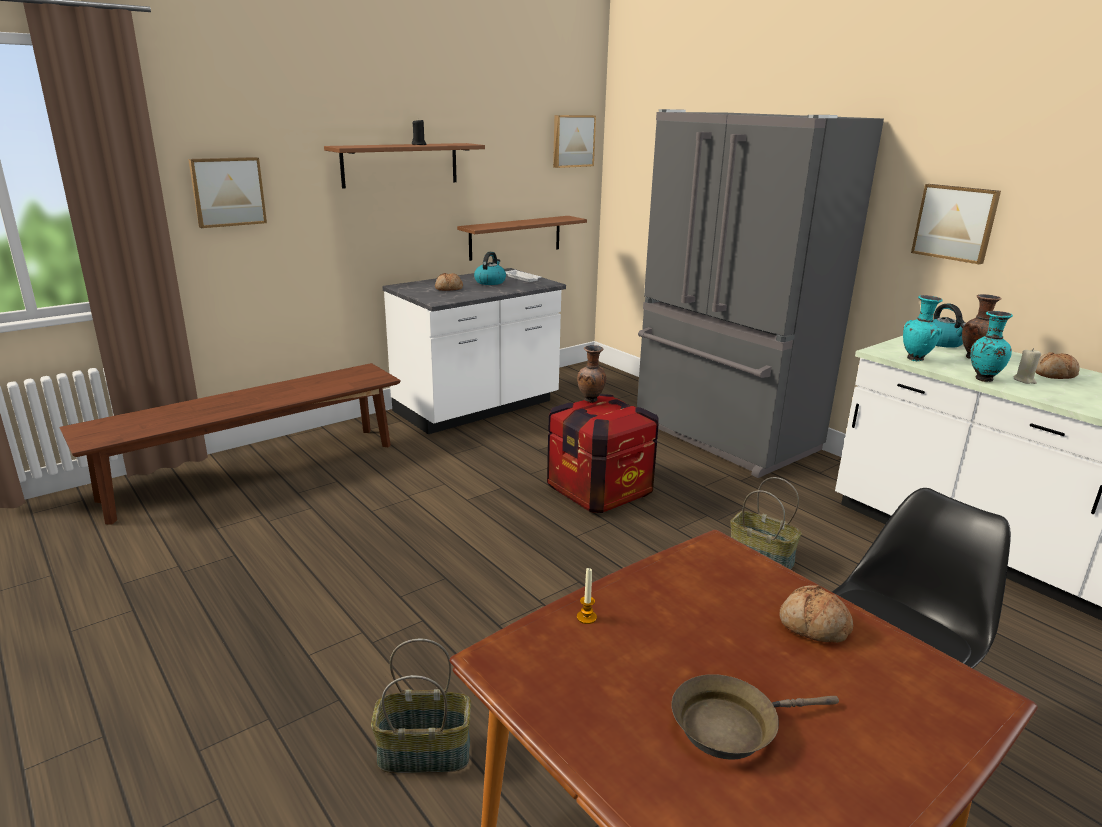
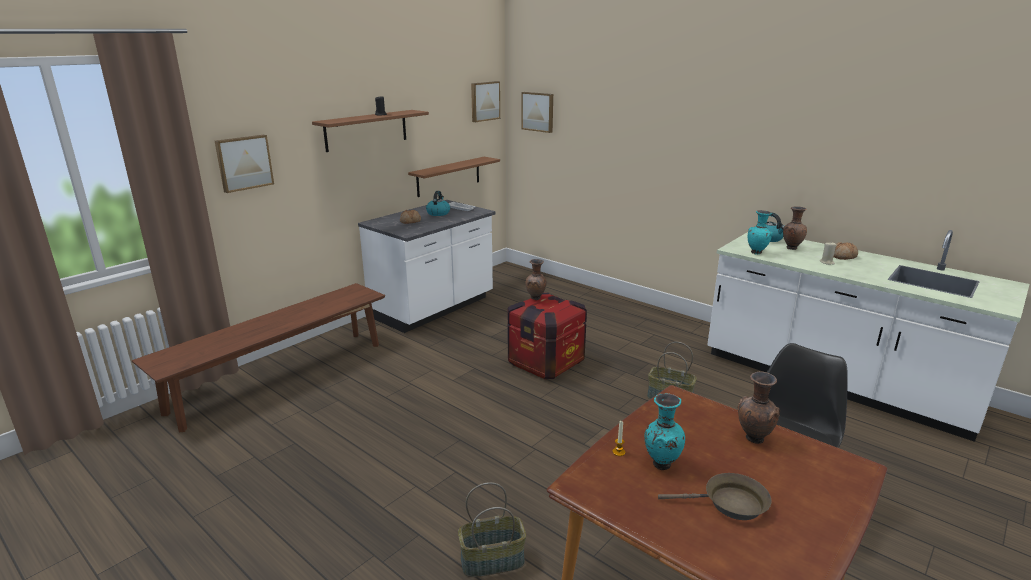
camera: 10 degrees left, 0 degrees up
(722, 437) = (618, 313): grey fridge -> none
(731, 725) = (730, 504): brown frying pan -> brown frying pan turned 150 degrees counterclockwise
(813, 626) = (753, 439): bread -> brown vase
(955, 223) = (770, 157): picture -> picture (538, 111)
(982, 379) = (802, 264): turquoise vase -> turquoise vase (660, 464)

